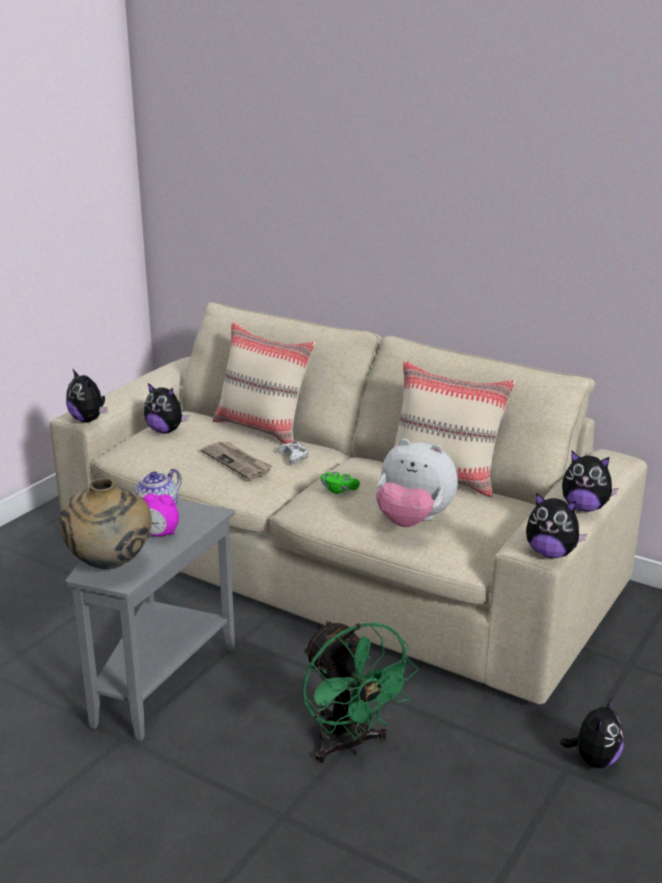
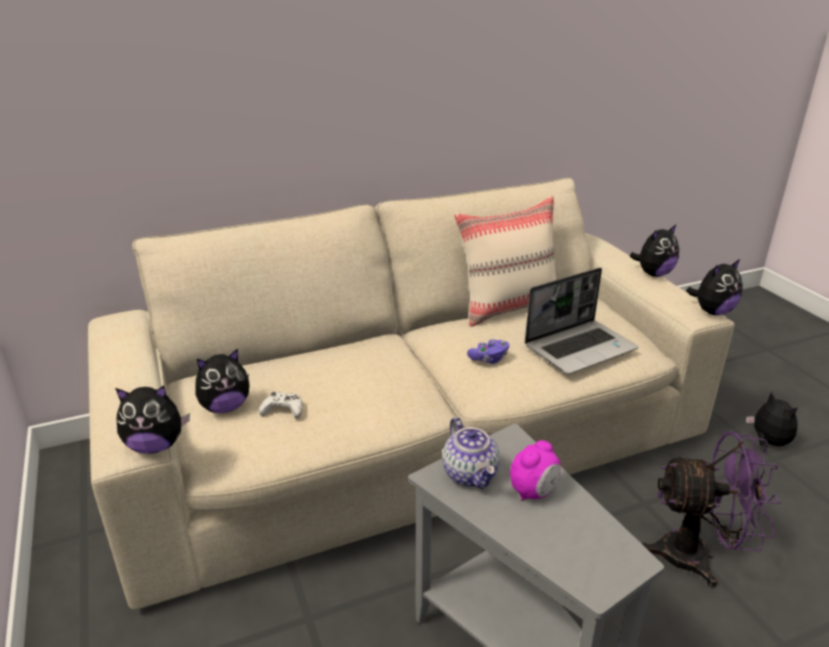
camera: 55 degrees left, 5 degrees up
(111, 565) = (585, 557): beige vase -> none
(237, 462) = (365, 390): newspaper -> none
(263, 429) = (302, 351): beige pillow -> none
(294, 456) = (389, 356): white game controller -> white game controller (283, 410)
(338, 490) = (489, 359): green game controller -> purple game controller
(349, 745) = (697, 556): green fan -> purple fan
(413, 521) = (580, 347): plush toy -> laptop

